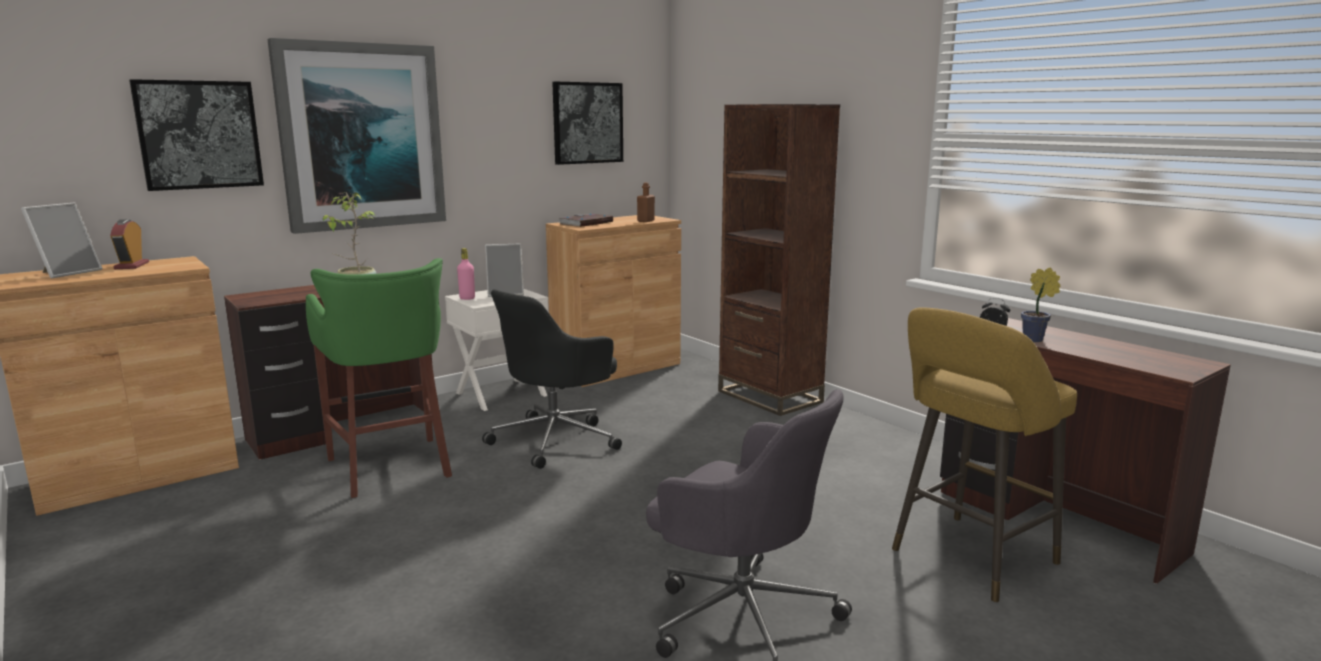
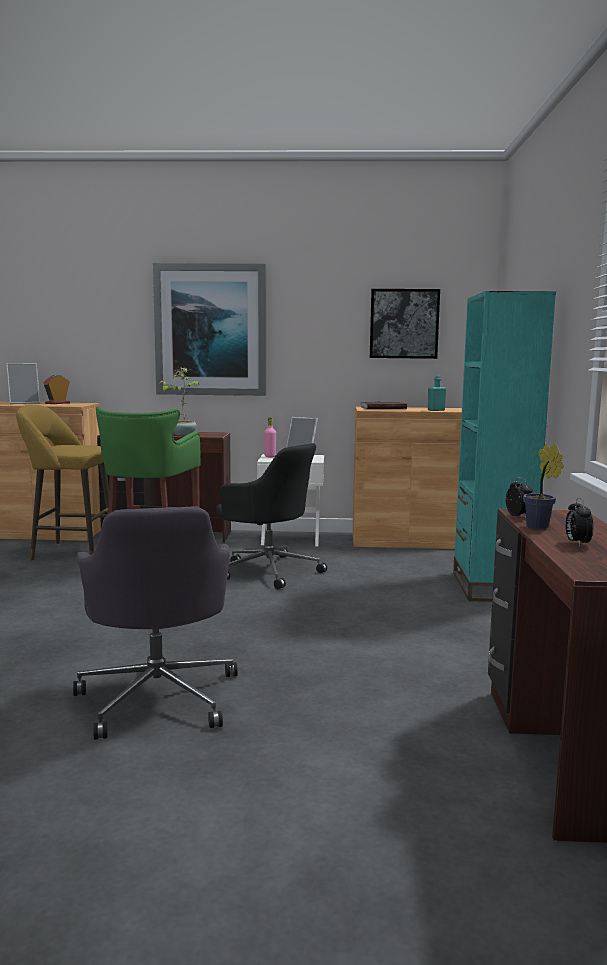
camera: 40 degrees right, 5 degrees down
(199, 135) = (109, 326): picture -> none
(556, 439) = (268, 571): black office chair -> black office chair turned 135 degrees counterclockwise
(646, 221) = (436, 410): brown bottle -> turquoise bottle
(769, 396) = (490, 587): brown bookcase -> turquoise bookcase
(968, 559) = (400, 740): yellow stool -> yellow stool (69, 552)
(1096, 349) = (577, 543): none -> alarm clock

